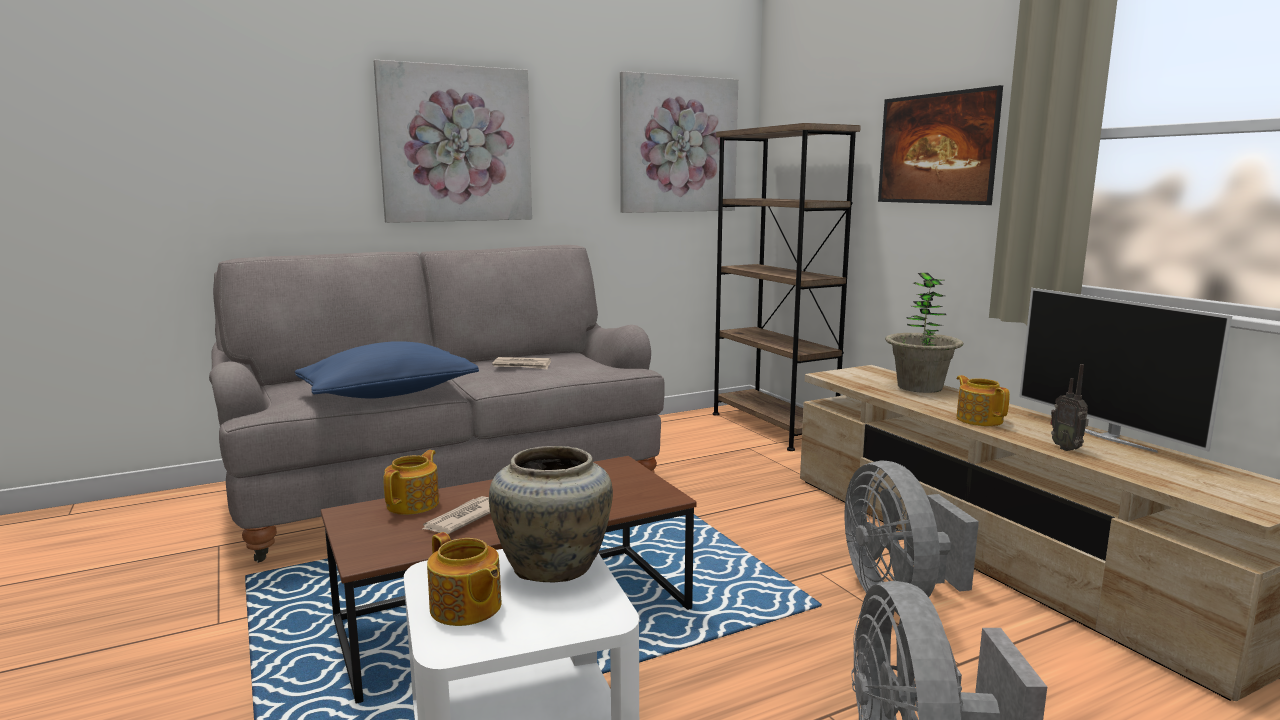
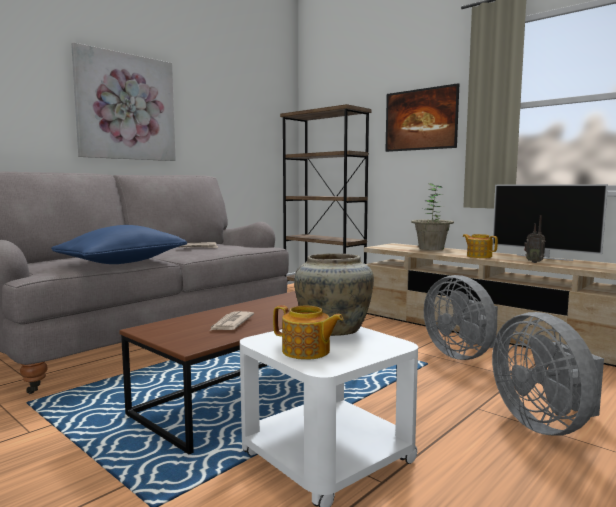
camera: 20 degrees left, 5 degrees down
(414, 504) = (186, 321): teapot -> none
(678, 145) = (257, 120): picture -> none

